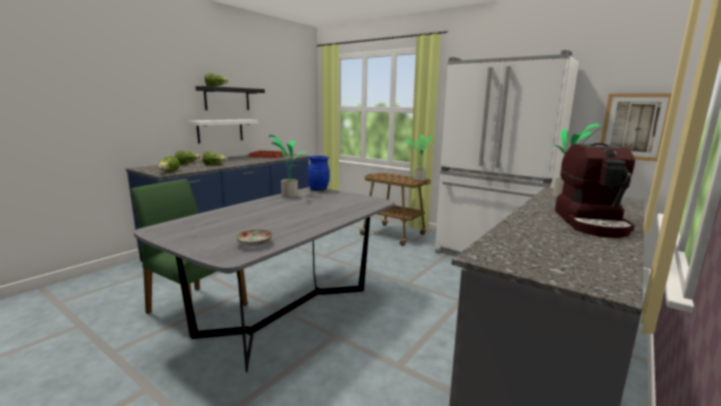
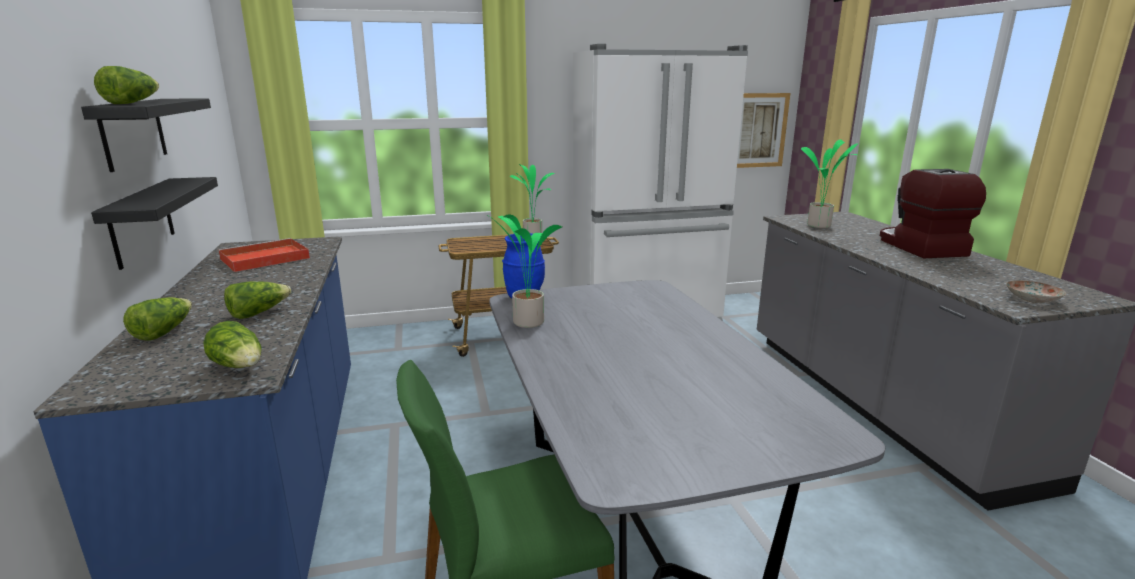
camera: 50 degrees left, 5 degrees up
(220, 130) = (141, 221): white shelf -> black shelf
(254, 244) = (785, 407): plate -> plate (1033, 299)
(592, 223) = (919, 247): coffee machine -> coffee machine turned 150 degrees counterclockwise

